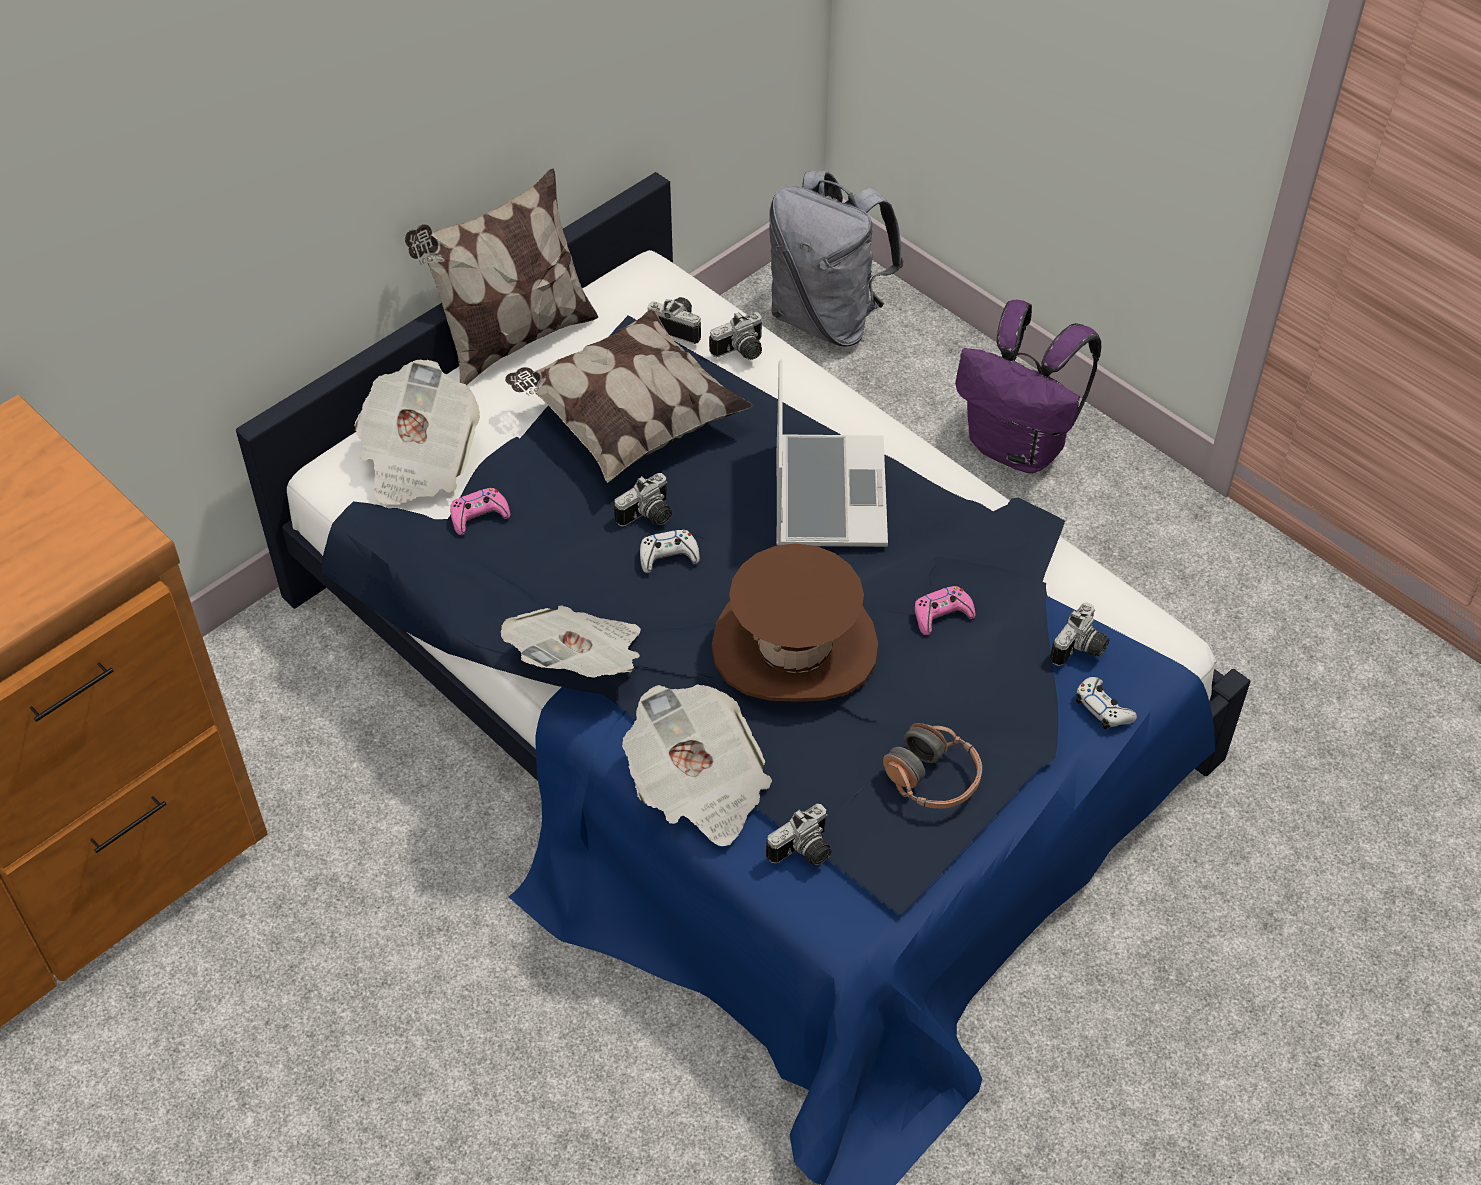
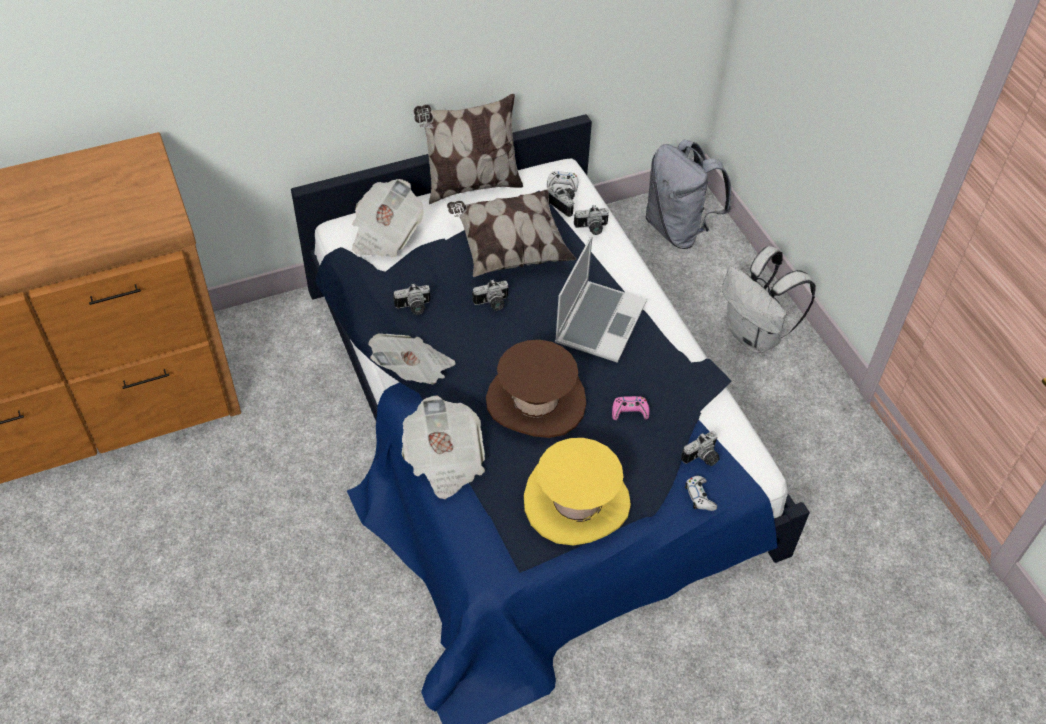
camera: 20 degrees right, 0 degrees up
(479, 516) = (401, 275): pink game controller -> none
(668, 556) = (492, 329): white game controller -> white game controller (562, 184)
(804, 852) = (483, 518): camera -> camera (414, 308)
(933, 778) = (576, 502): headphones -> yellow hat
(1018, 447) = (755, 336): purple backpack -> white backpack

